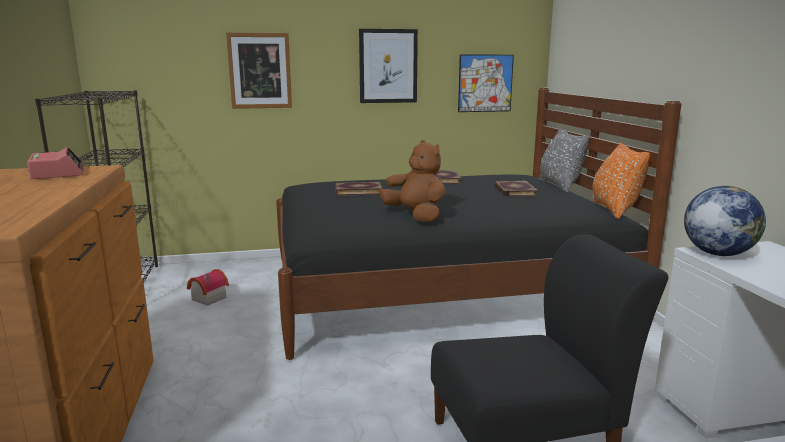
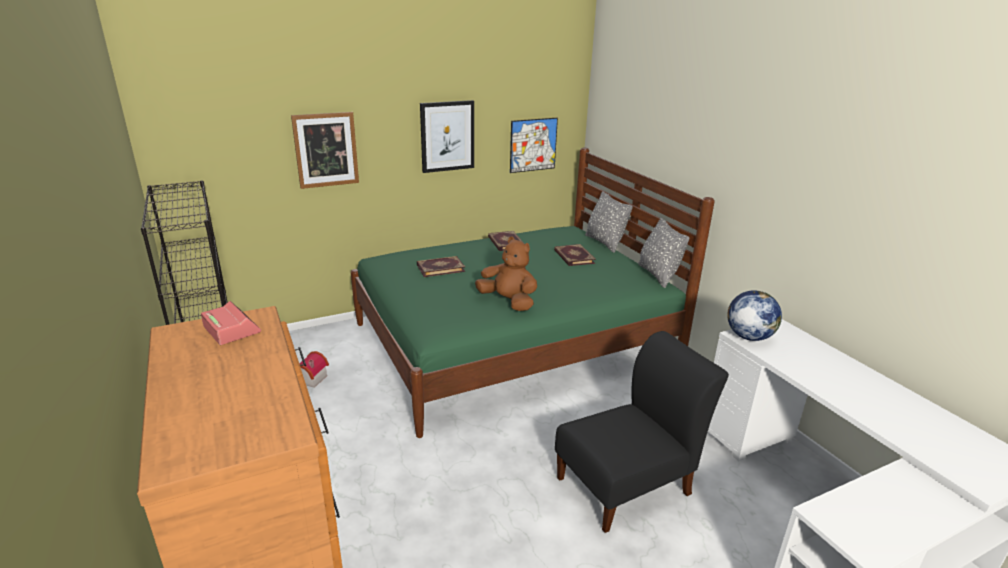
camera: 15 degrees left, 10 degrees up
(439, 289) = (513, 343): black bed -> green bed
(614, 210) = (658, 275): orange pillow -> grey pillow

